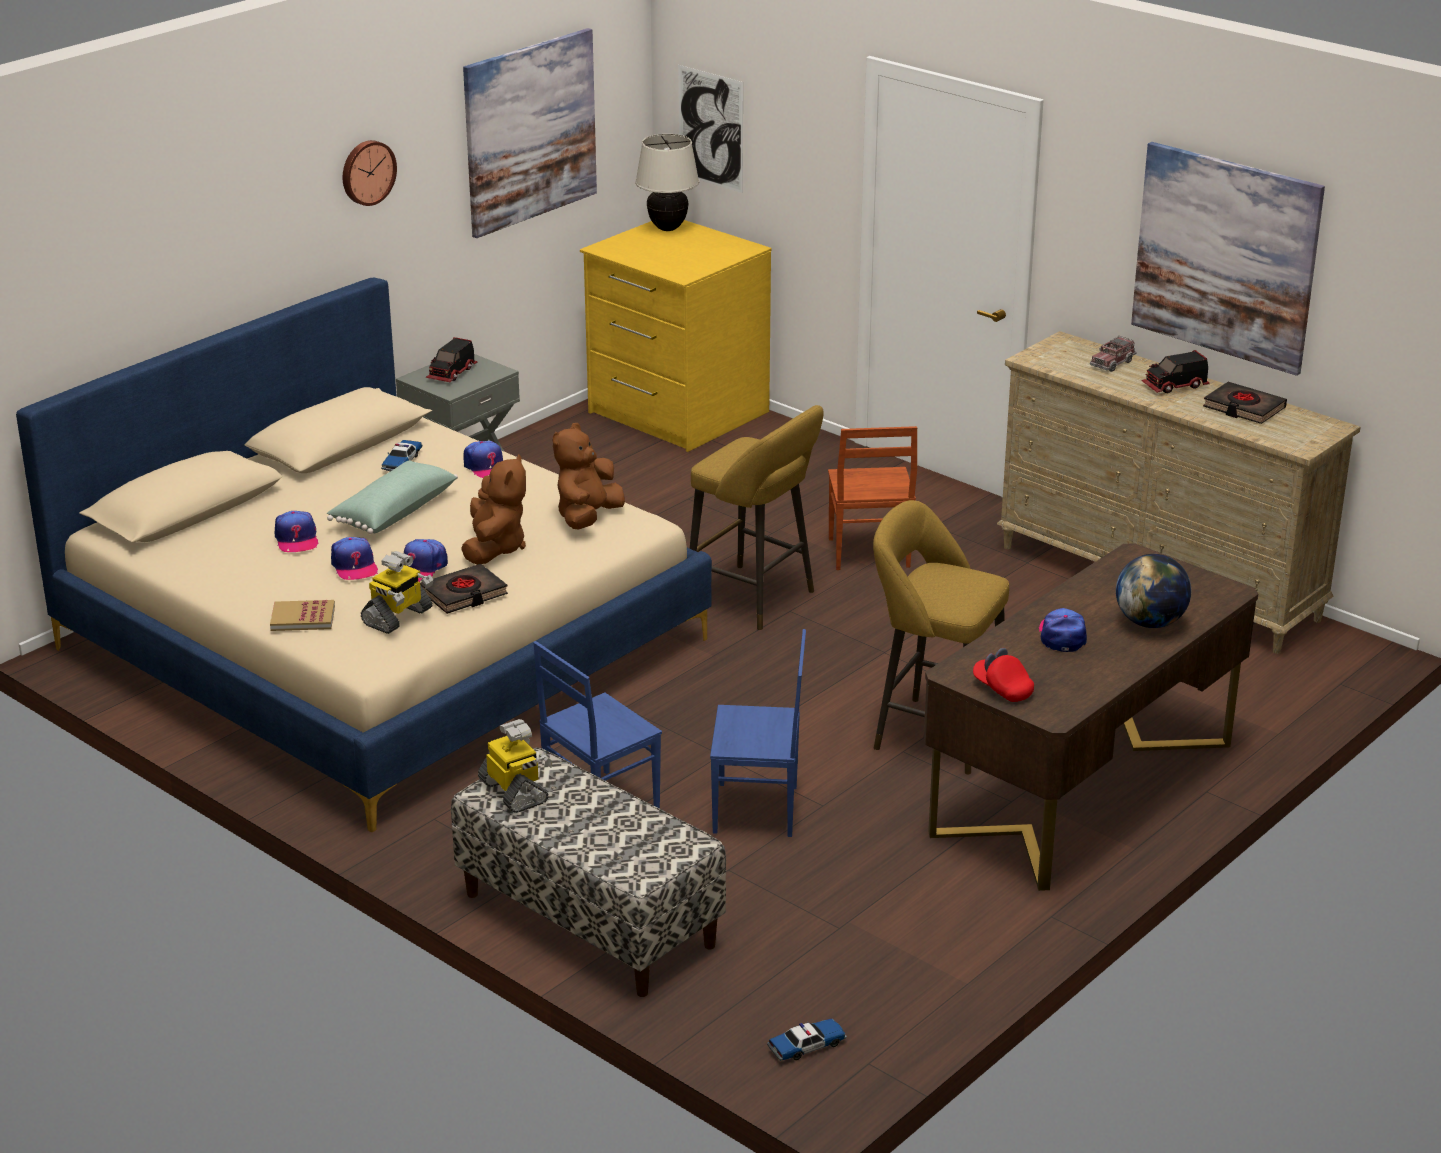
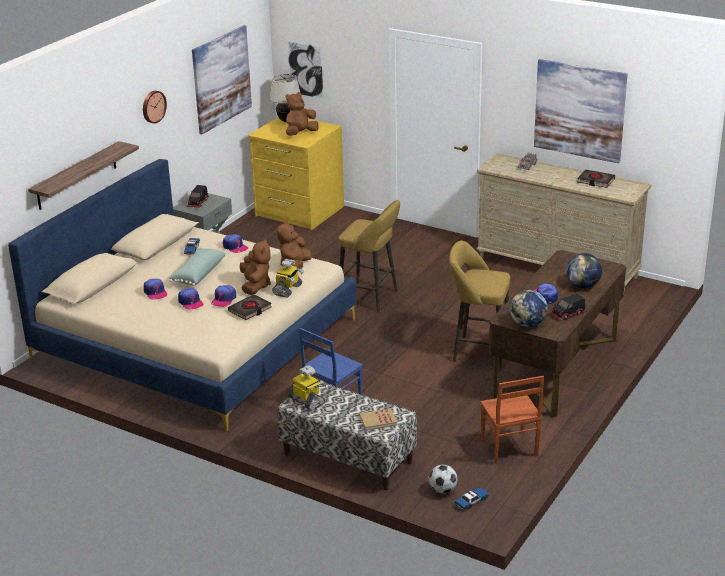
camera: 10 degrees left, 0 degrees up
(183, 293) = (76, 176): none -> shelf
(303, 618) = (175, 330): book -> book (378, 421)
(398, 617) = (223, 324): toy robot -> toy robot (288, 290)
(684, 256) = (300, 133): none -> brown plush toy
(756, 1013) = (442, 490): none -> football
(757, 810) = (408, 397): blue chair -> none
(867, 554) = (416, 270): brown chair -> brown chair (509, 449)
(1002, 689) = (527, 324): red cap -> globe
(1175, 386) = (560, 174): toy truck -> toy truck (568, 314)

